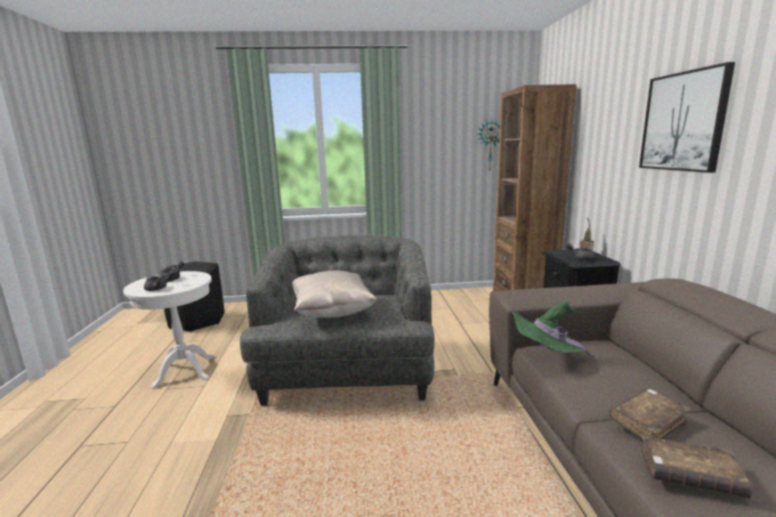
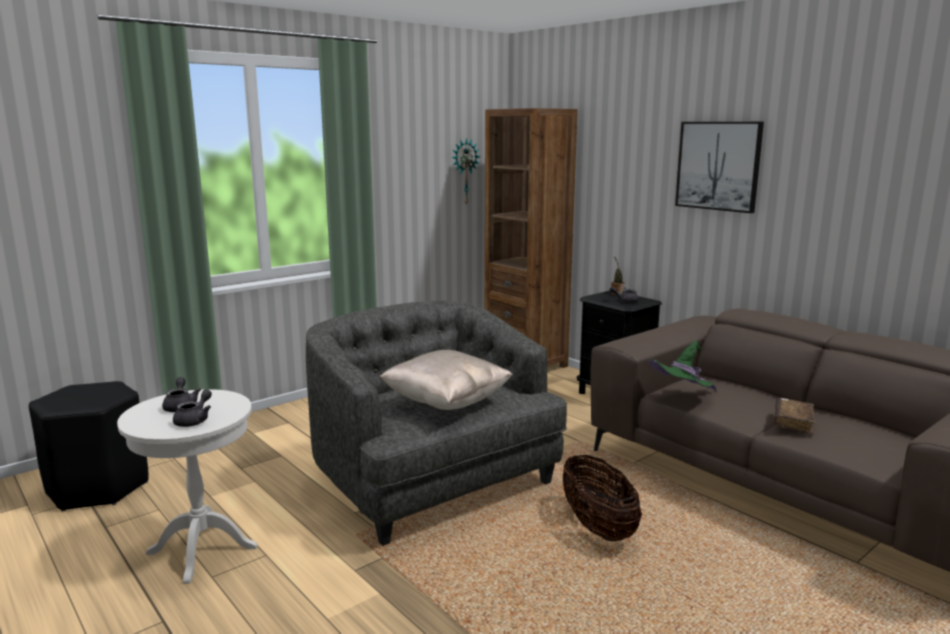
camera: 35 degrees left, 0 degrees up
(415, 454) = (598, 527): none -> basket
(689, 476) = (845, 443): brown book -> none

